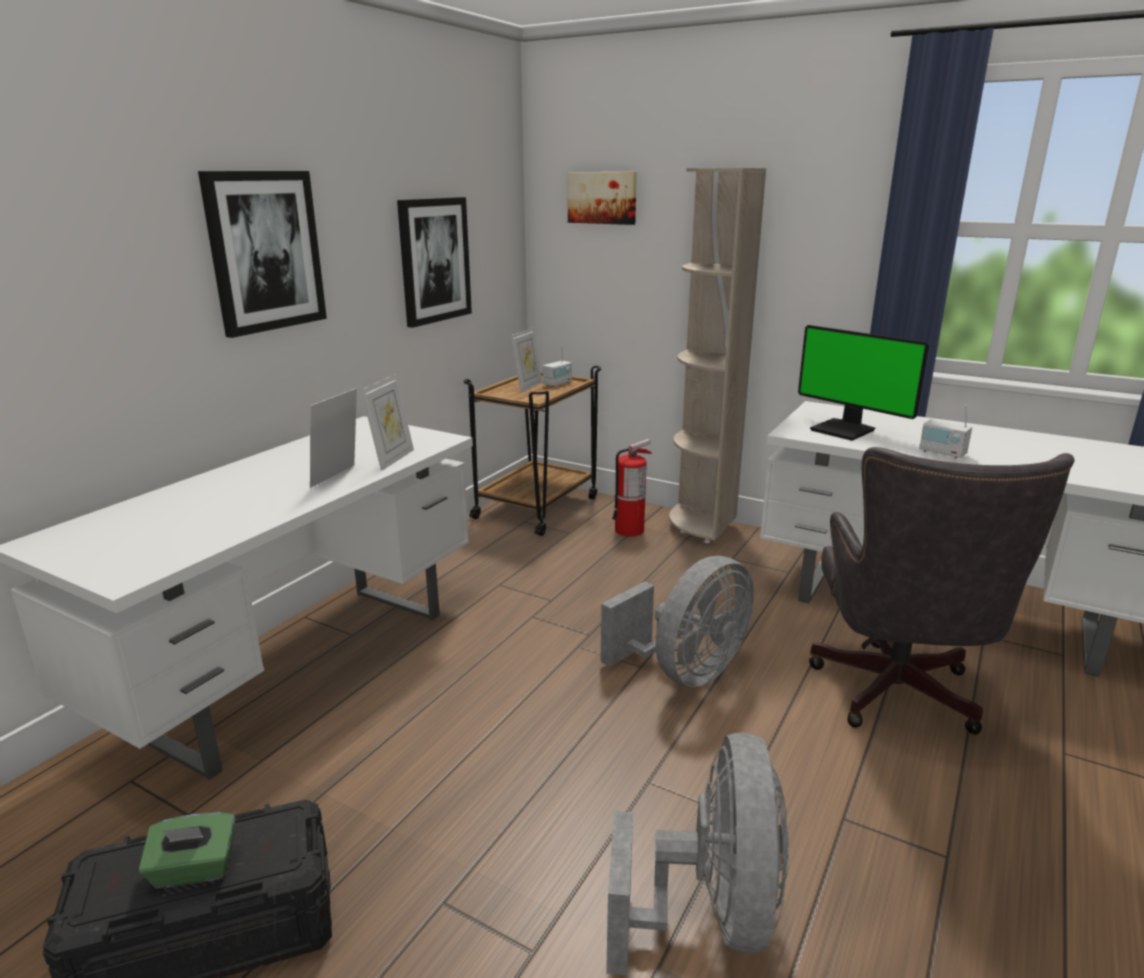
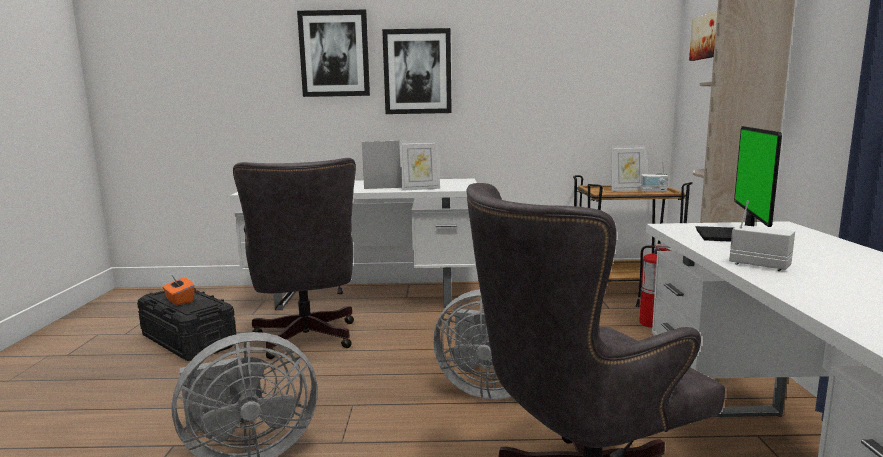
camera: 60 degrees right, 10 degrees down
(194, 869) = (179, 301): green tissue box -> orange tissue box
(396, 772) = (307, 340): none -> grey office chair
(434, 260) = (558, 87): picture -> picture (334, 54)
(942, 453) = (759, 265): radio -> radio turned 120 degrees clockwise

